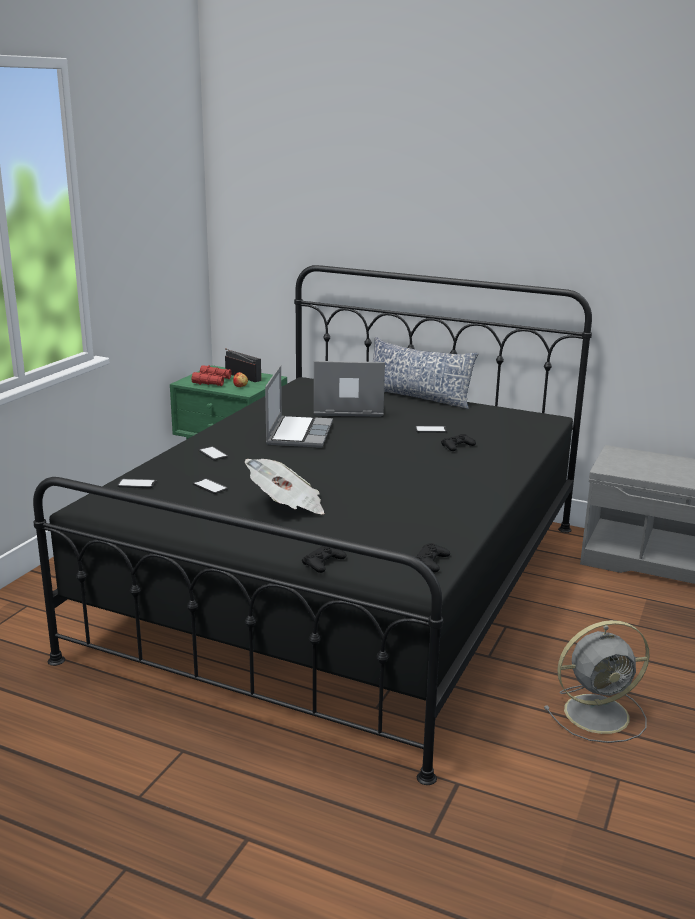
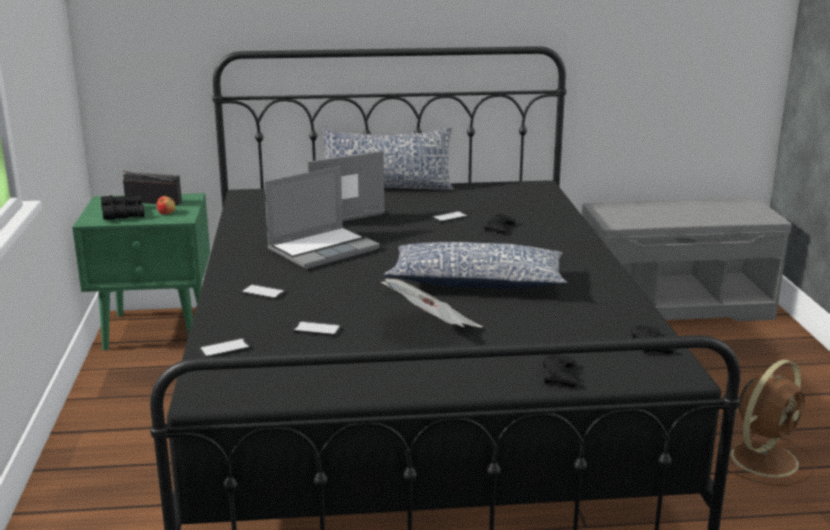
camera: 30 degrees left, 0 degrees up
(212, 381) = (123, 214): red binoculars -> black binoculars
(298, 433) = (323, 249): laptop -> laptop turned 75 degrees clockwise
(371, 482) = (476, 282): none -> pillow
(599, 713) = (765, 458): grey fan -> brown fan

